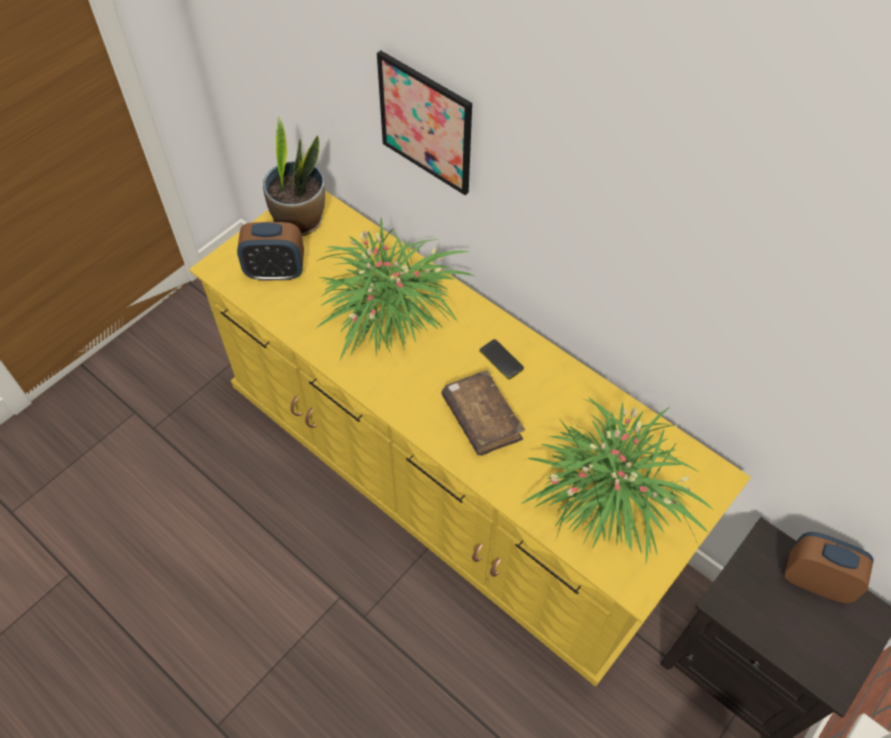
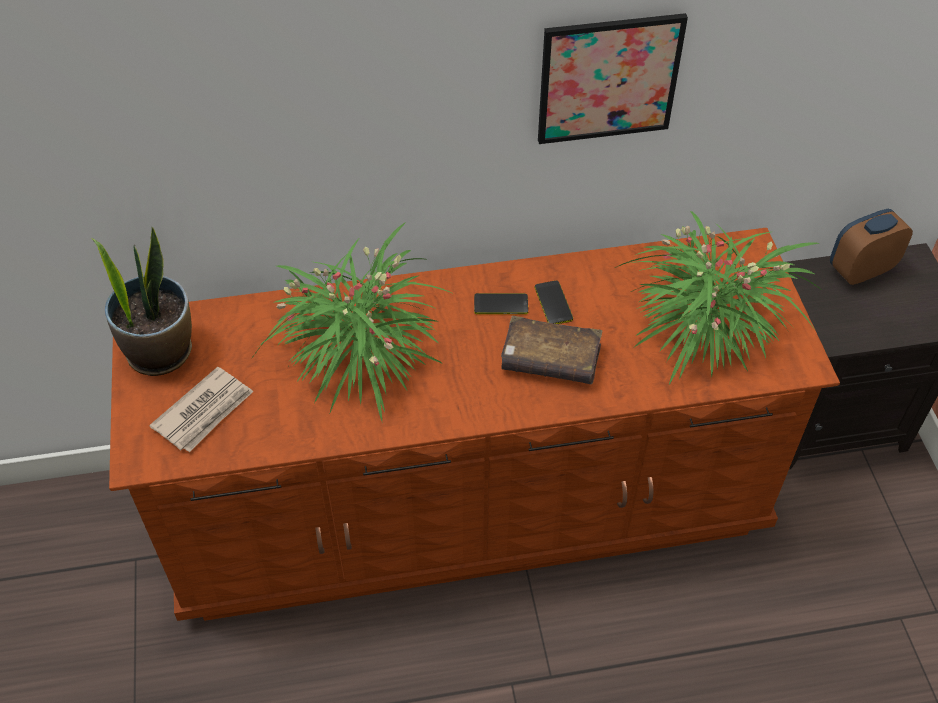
camera: 50 degrees left, 5 degrees down
(276, 271) = (205, 412): alarm clock -> newspaper
(426, 123) = (292, 119): picture -> picture (608, 79)
(445, 479) = (468, 504): yellow dresser -> brown dresser
(532, 388) = (553, 303): none -> phone

